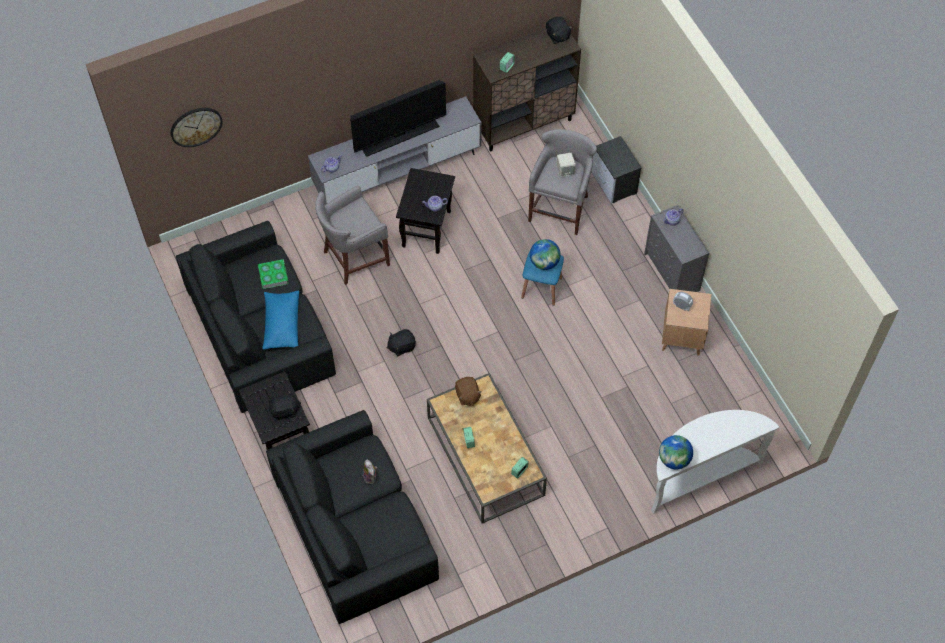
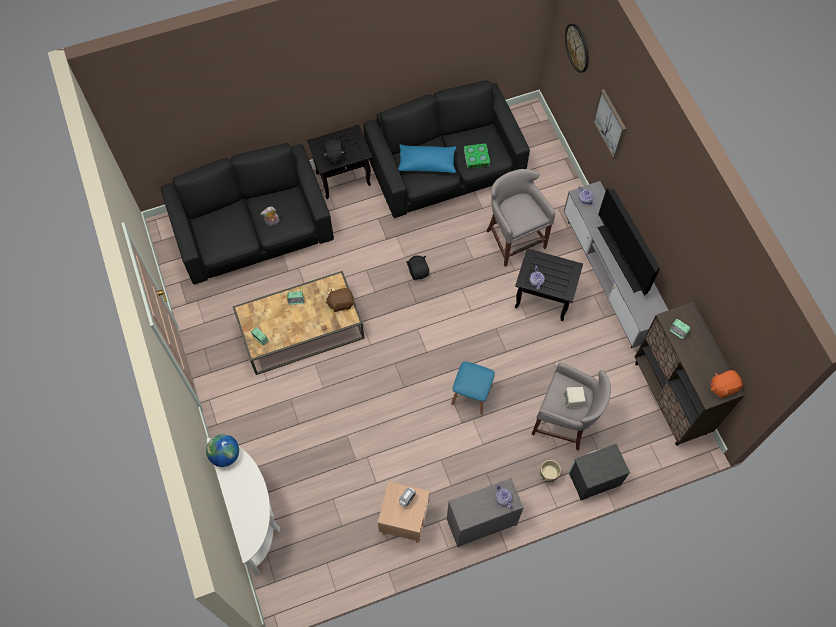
camera: 95 degrees right, 5 degrees up
(284, 107) = (610, 124): none -> picture
(544, 262) = (474, 380): globe -> none
(557, 36) = (723, 387): black plush toy -> orange plush toy
(618, 220) = (547, 477): none -> beige planter

